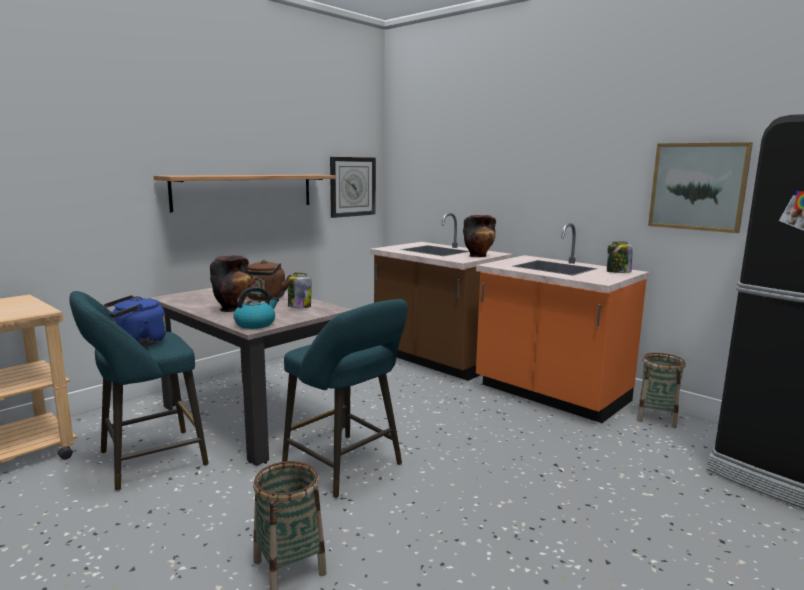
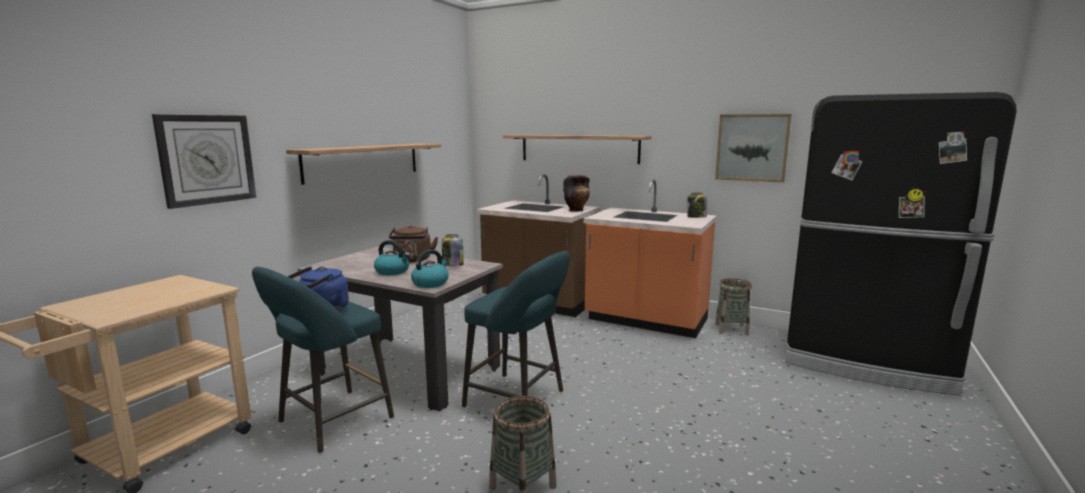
camera: 15 degrees left, 0 degrees up
(232, 308) = (393, 271): vase -> kettle
(352, 186) = (448, 153): wall clock -> wall clock (207, 159)
(492, 184) = (578, 148): none -> shelf

